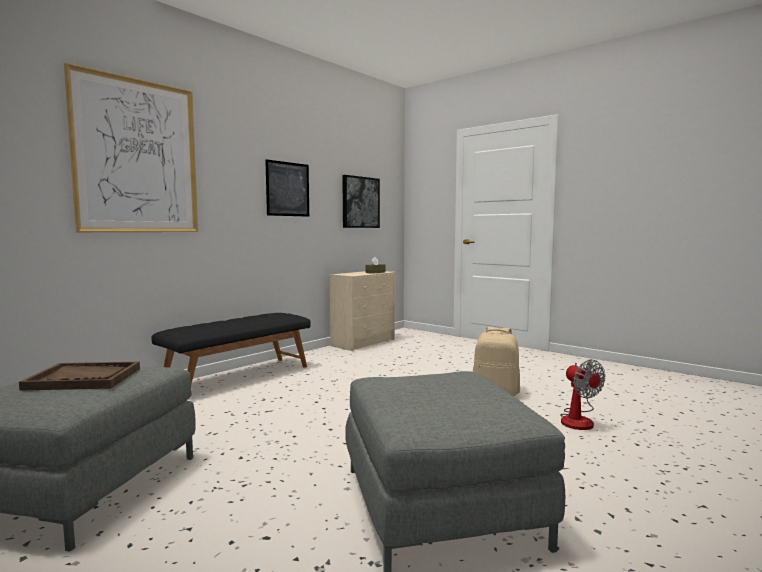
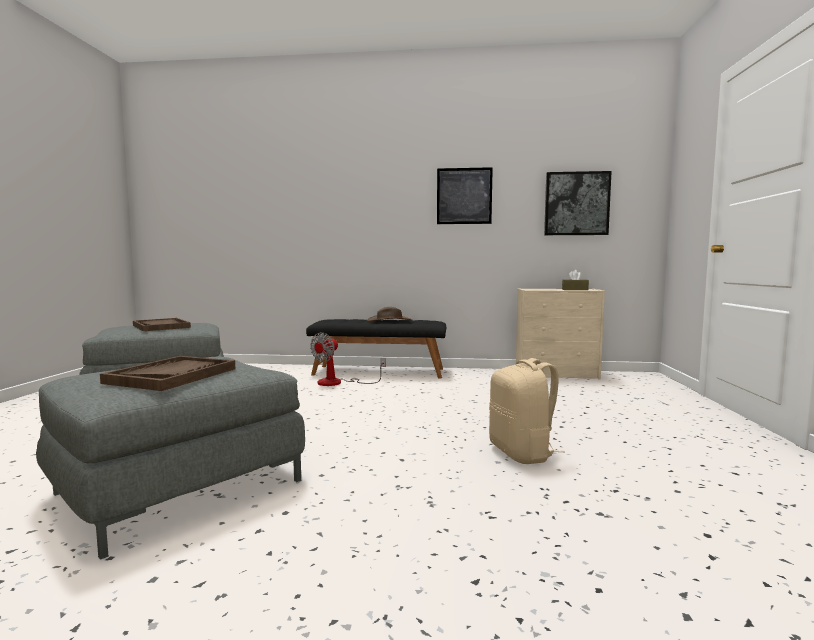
camera: 55 degrees right, 0 degrees up
(137, 157) = (316, 182): picture -> none
(246, 319) = (389, 320): none -> brown hat
(468, 393) = (172, 376): none -> brown tray
(578, 419) = (511, 518): fan -> fan (338, 382)

